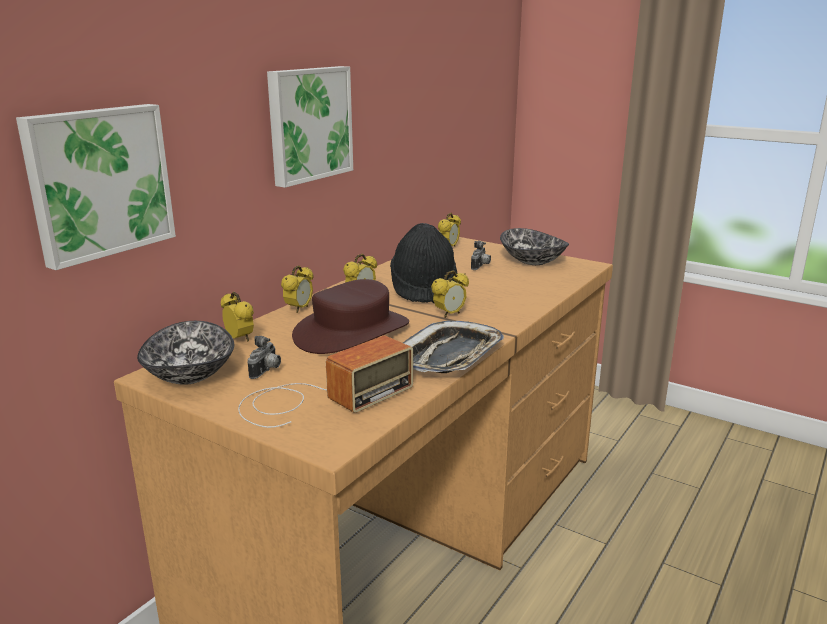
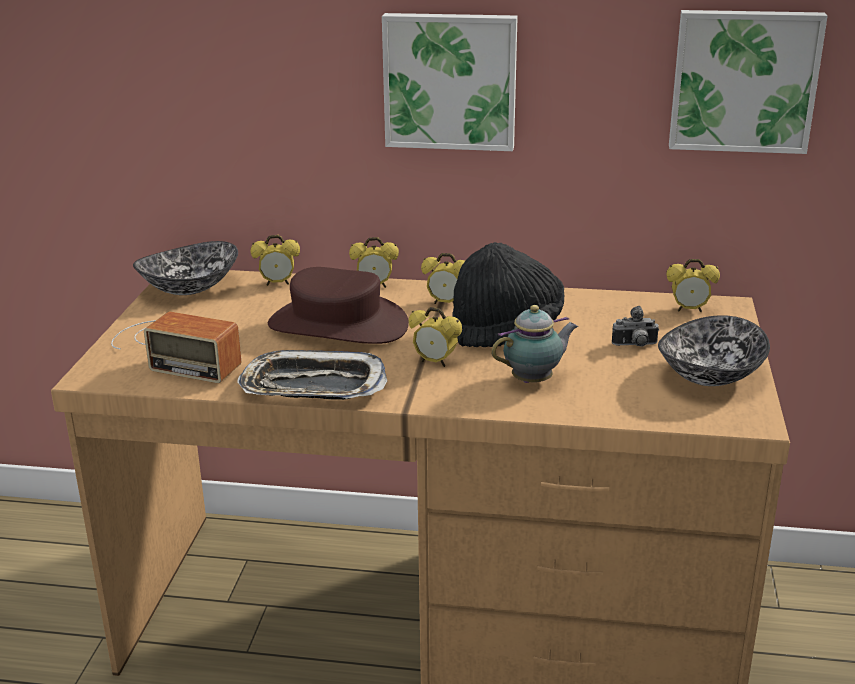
camera: 65 degrees right, 5 degrees up
(99, 182) = (172, 94): picture -> picture (743, 80)
(240, 339) = (277, 283): alarm clock -> alarm clock turned 60 degrees clockwise
(267, 371) = (216, 314): camera -> none
(501, 295) = (534, 380): none -> teapot

